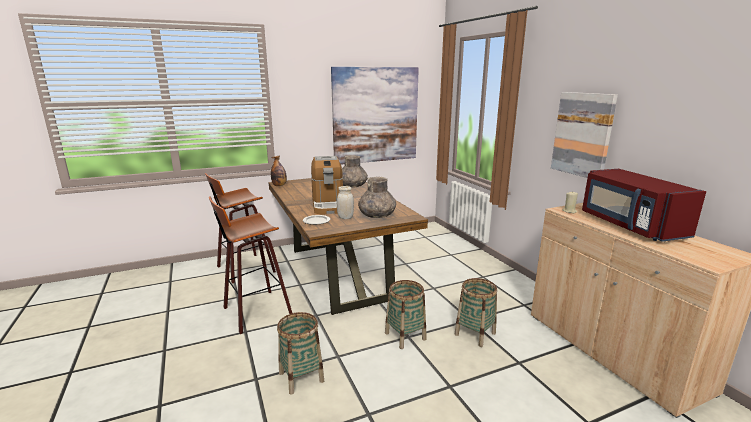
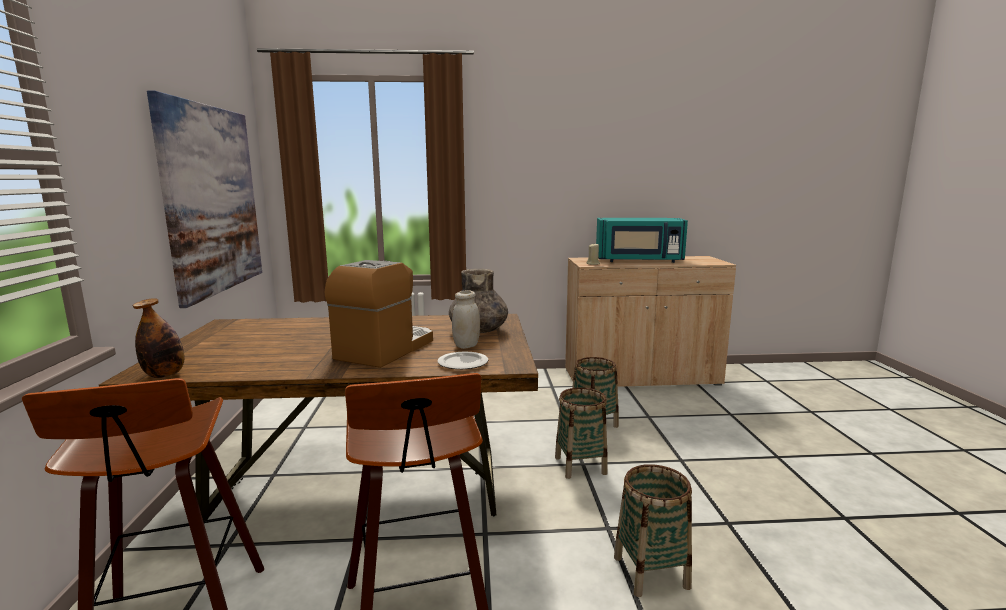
camera: 70 degrees left, 5 degrees down
(328, 205) = (385, 349): coffee machine -> coffee machine turned 75 degrees counterclockwise
(352, 186) = (300, 327): grey vase -> none
(582, 134) = (545, 193): picture -> none
(629, 226) = (639, 260): red microwave -> turquoise microwave

